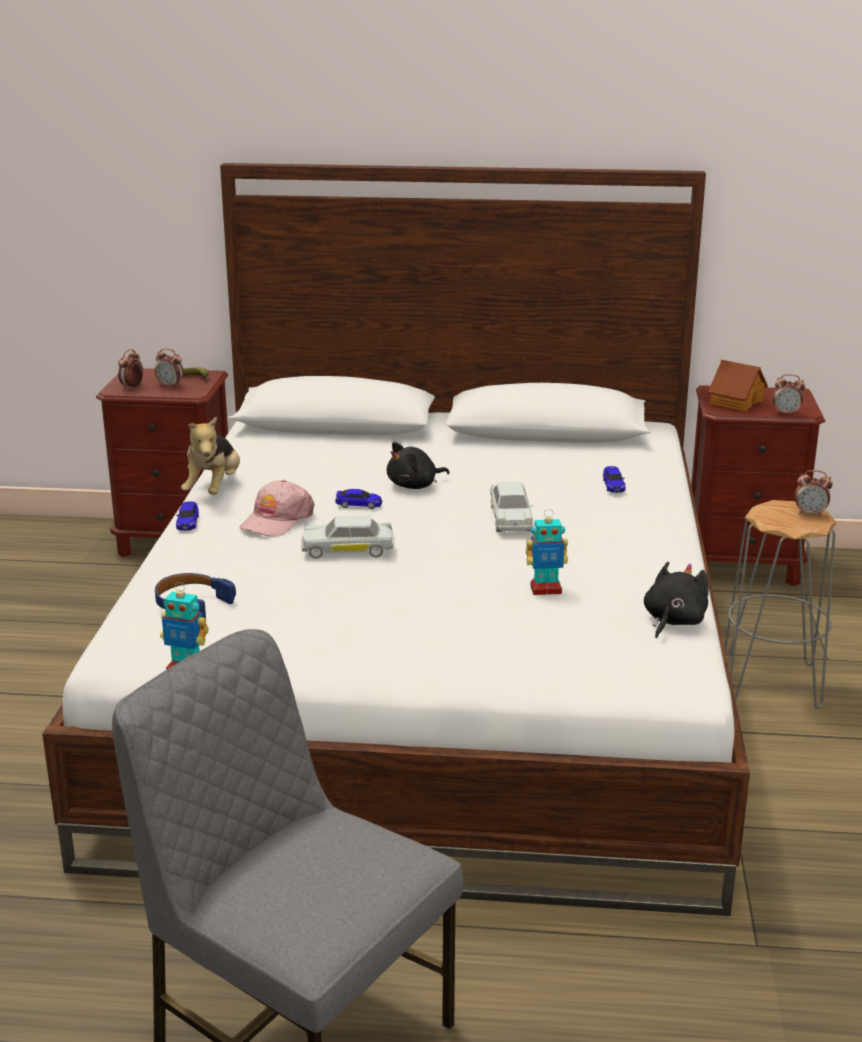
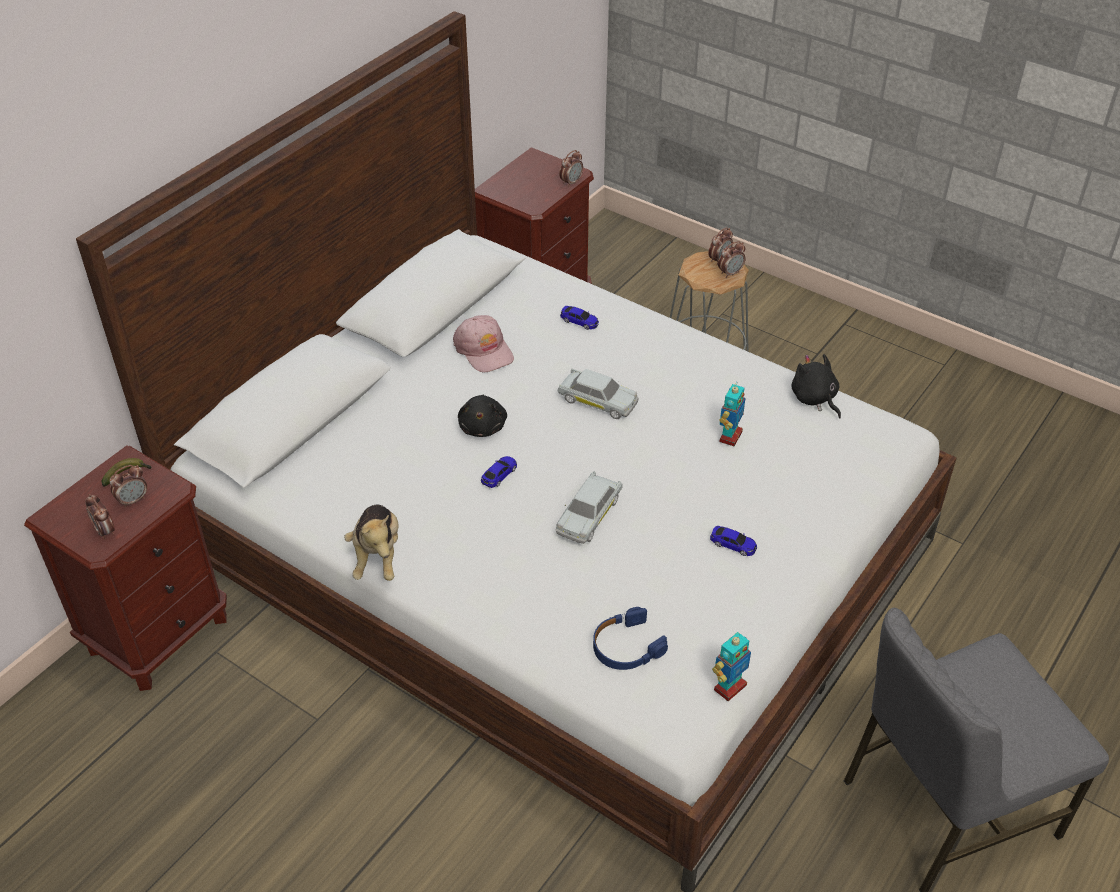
camera: 60 degrees left, 20 degrees up
(188, 522) = (442, 598): toy car -> toy car (733, 545)
(214, 489) = (377, 556): plush toy -> plush toy turned 45 degrees clockwise
(276, 520) = (489, 537): pink cap -> pink cap (484, 350)
(736, 401) = (525, 191): toy house -> none
(798, 524) = (730, 273): none -> alarm clock

